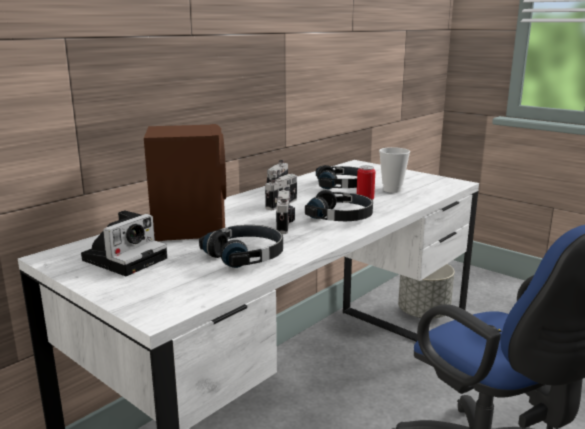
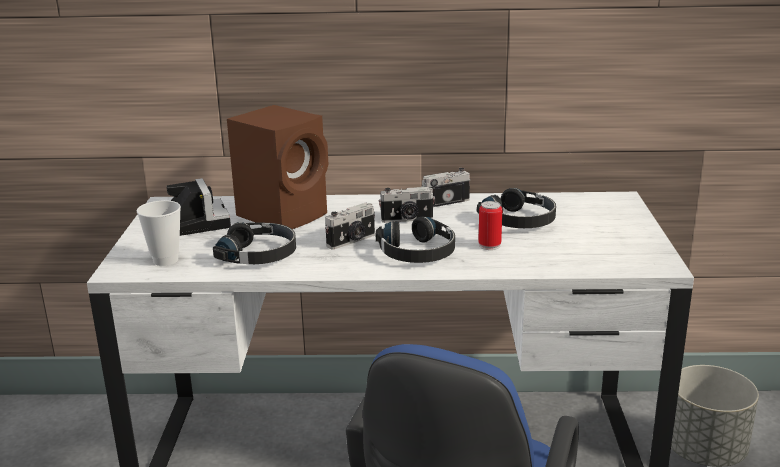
camera: 50 degrees right, 5 degrees up
(126, 258) = (194, 223): camera -> camera turned 105 degrees counterclockwise
(392, 190) = (554, 245): cup -> cup (165, 260)

